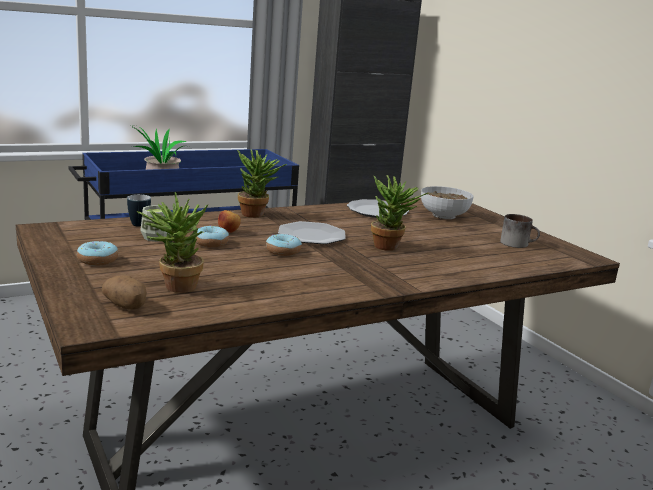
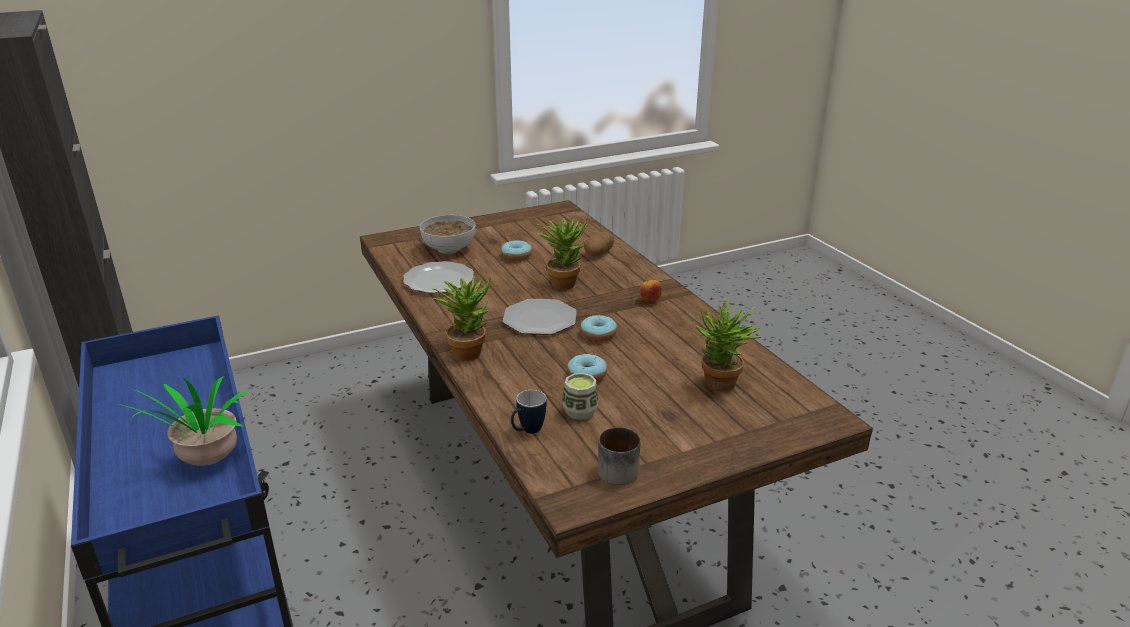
camera: 85 degrees left, 10 degrees up
(97, 260) = (672, 440): donut -> donut (516, 256)
(126, 306) = (779, 406): potato -> potato (599, 253)
(229, 232) = (543, 366): apple -> apple (649, 301)
(518, 244) = (534, 228): mug -> mug (619, 468)

